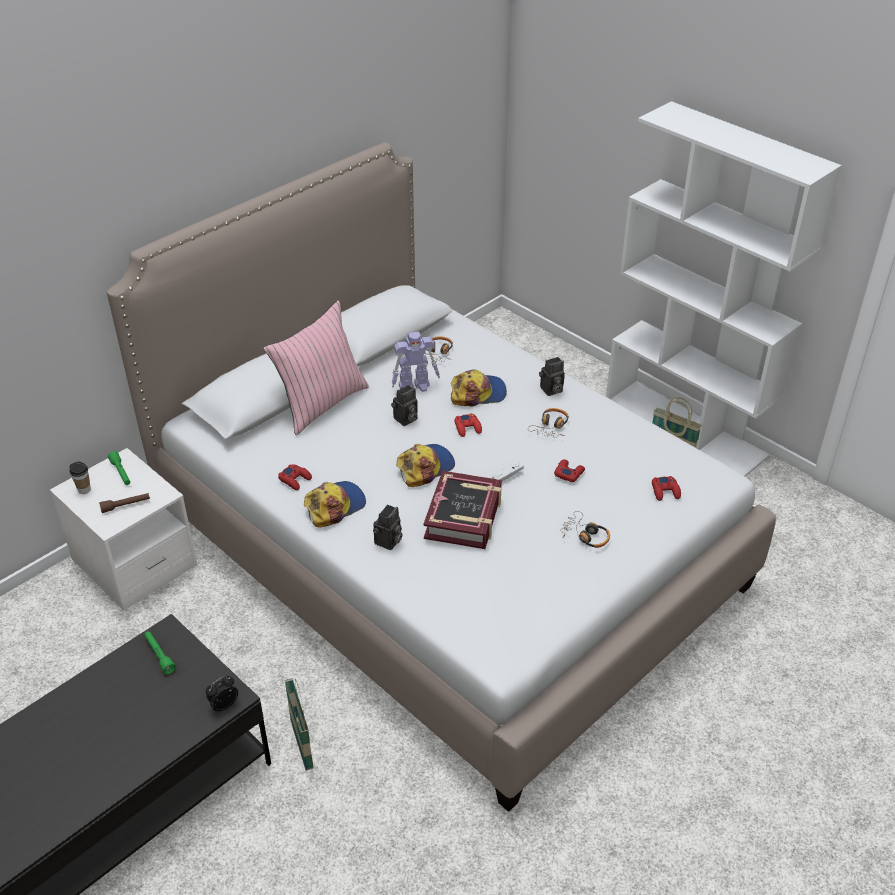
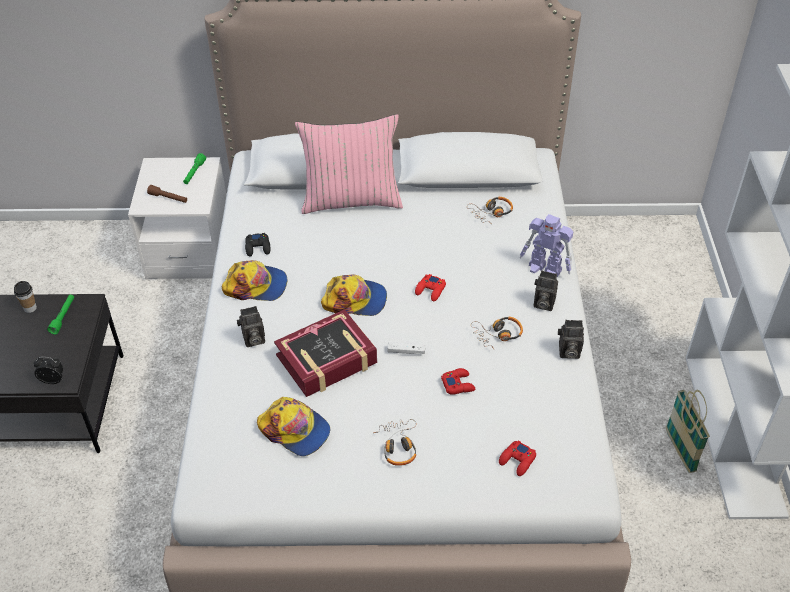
camera: 45 degrees right, 5 degrees up
(84, 490) = (160, 171): cup -> cup (30, 308)
(295, 479) = (258, 247): red game controller -> black game controller
(302, 746) = (130, 456): basket -> none
(405, 420) = (393, 252): camera -> camera (567, 352)
(415, 386) = (437, 229): toy robot -> toy robot (545, 269)
(478, 393) = (478, 266): cap -> cap (295, 430)

